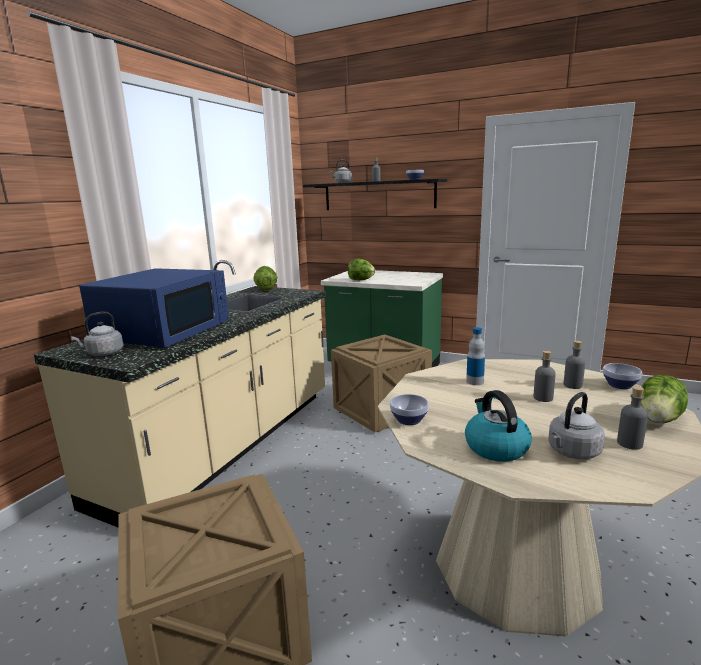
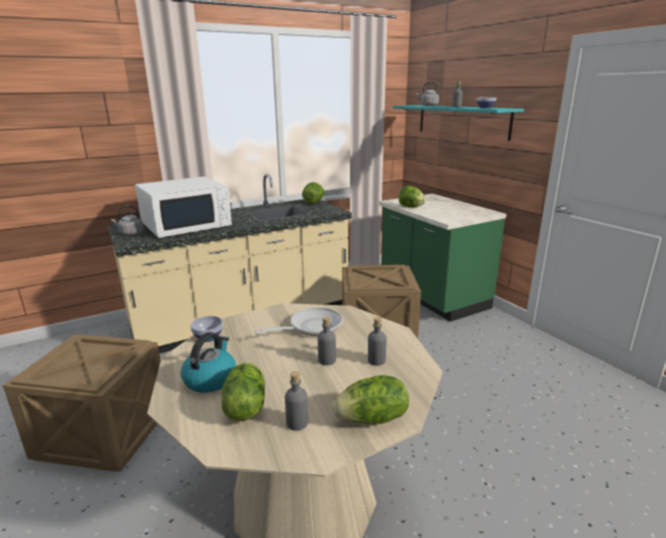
camera: 35 degrees right, 5 degrees up
(165, 331) = (187, 225): blue microwave -> white microwave
(378, 195) = (461, 121): black shelf -> turquoise shelf
(475, 381) = (311, 327): bottle -> frying pan
(572, 452) = (244, 407): grey kettle -> lettuce
(621, 385) = (418, 378): bowl -> none

